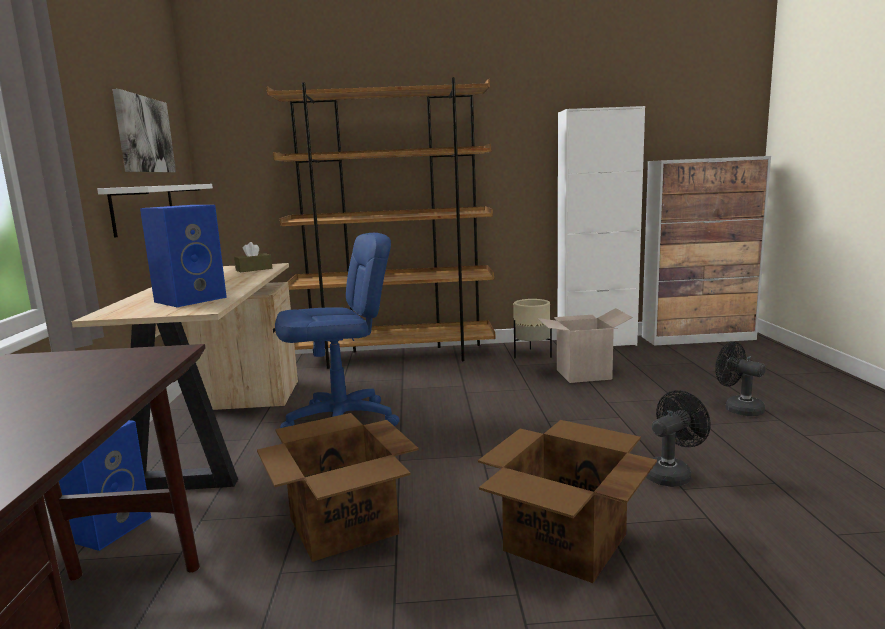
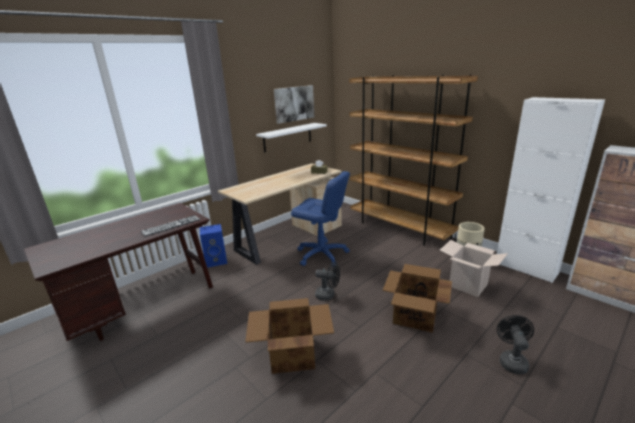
camera: 50 degrees right, 10 degrees up
(121, 375) = (171, 225): none -> keyboard
(191, 299) = (259, 189): blue speaker -> none
(343, 526) = (254, 298): cardboard box -> cardboard box (414, 316)
(671, 474) = (386, 363): black fan -> black fan (328, 295)

